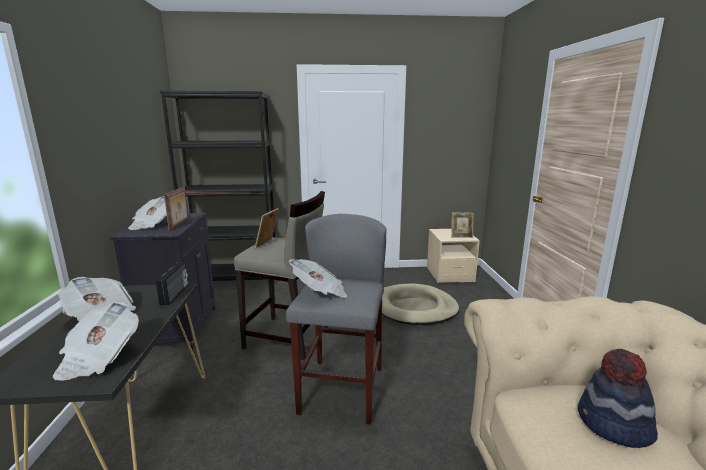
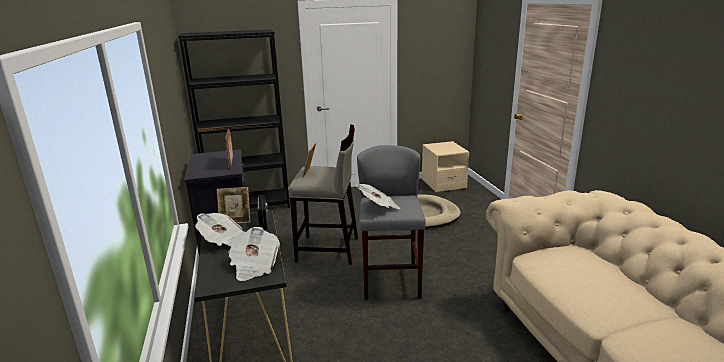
camera: 10 degrees left, 5 degrees up
(152, 225) = (206, 165): newspaper -> none
(461, 236) = (453, 149): picture frame -> picture frame (236, 221)
(613, 426) = (581, 263): hat -> none

